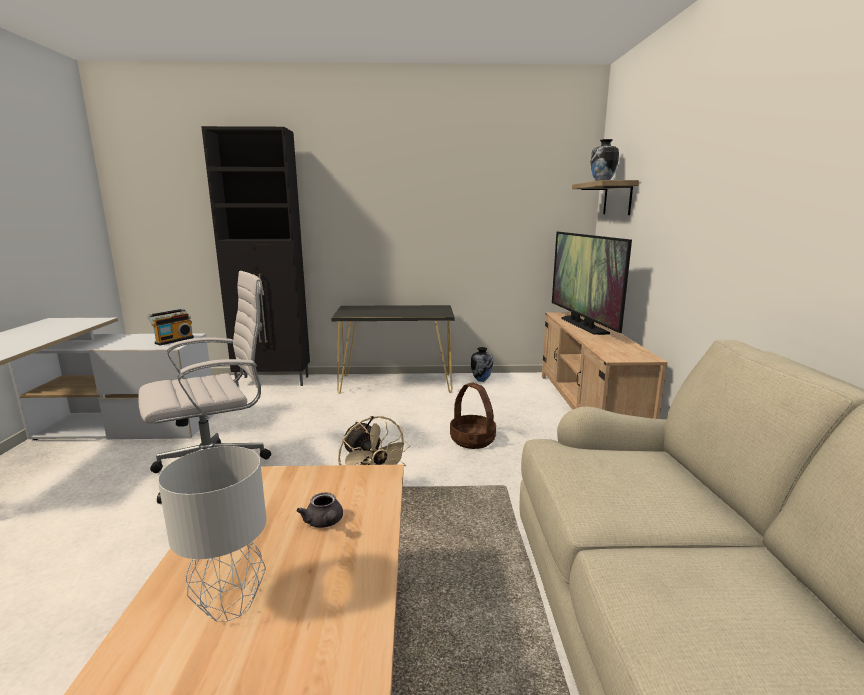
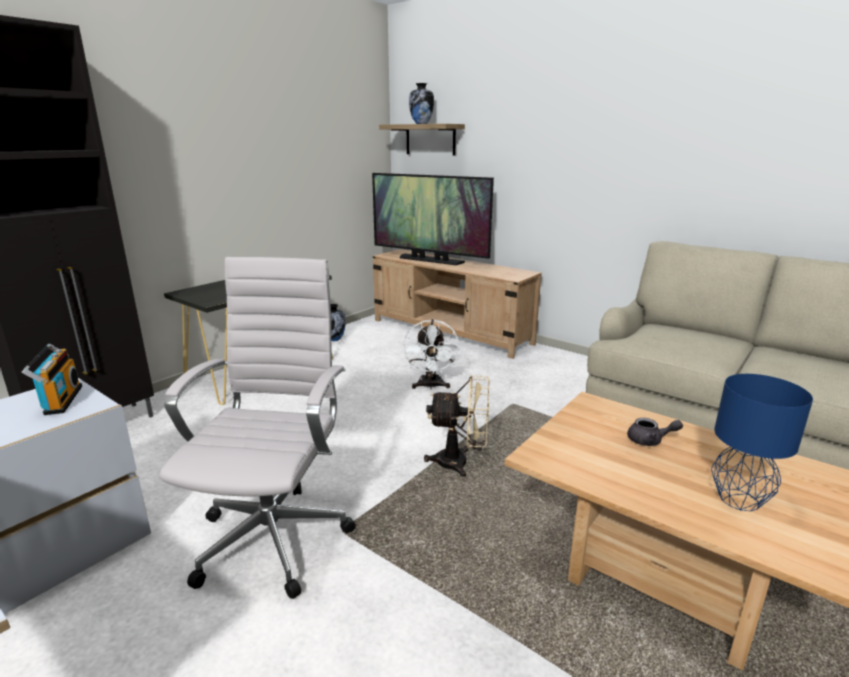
camera: 50 degrees left, 5 degrees up
(232, 603) = (737, 499): grey table lamp -> blue table lamp
(473, 440) = (430, 386): basket -> white fan

